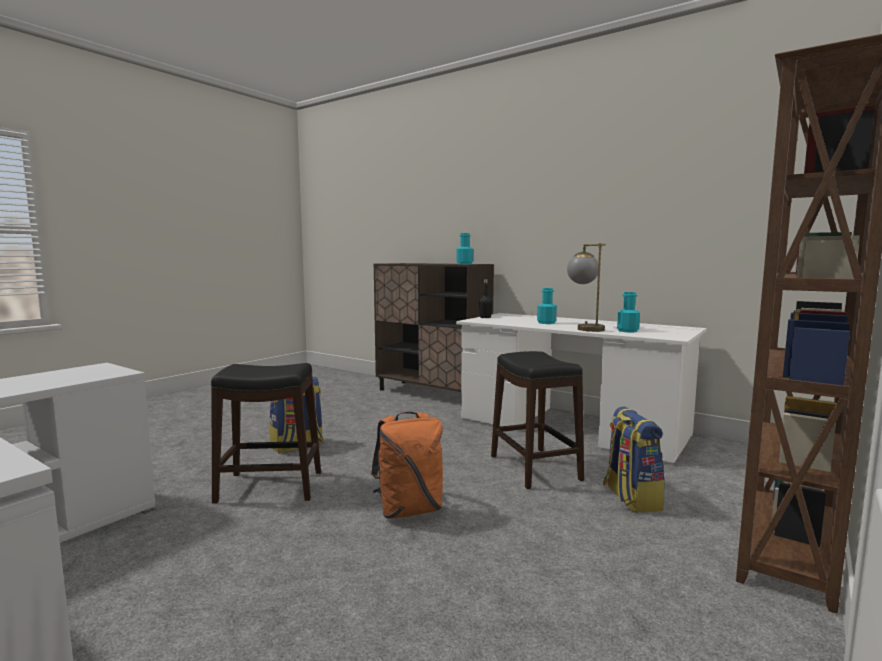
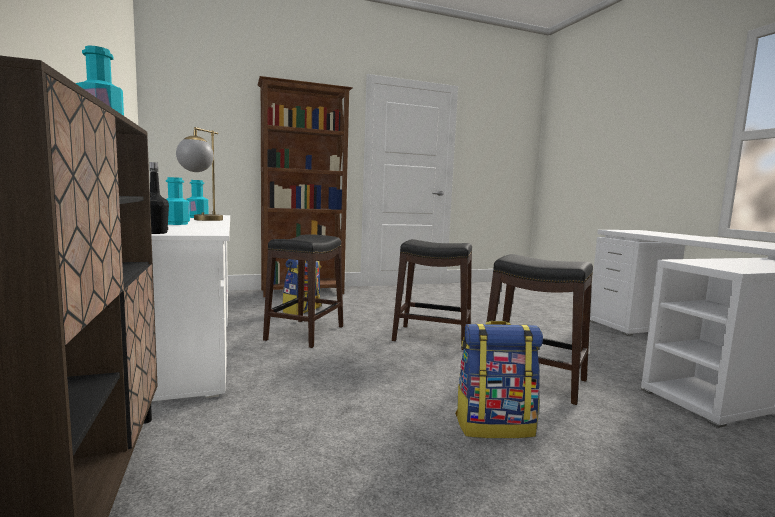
camera: 145 degrees left, 0 degrees up
(409, 510) = (432, 337): orange backpack -> black stool

